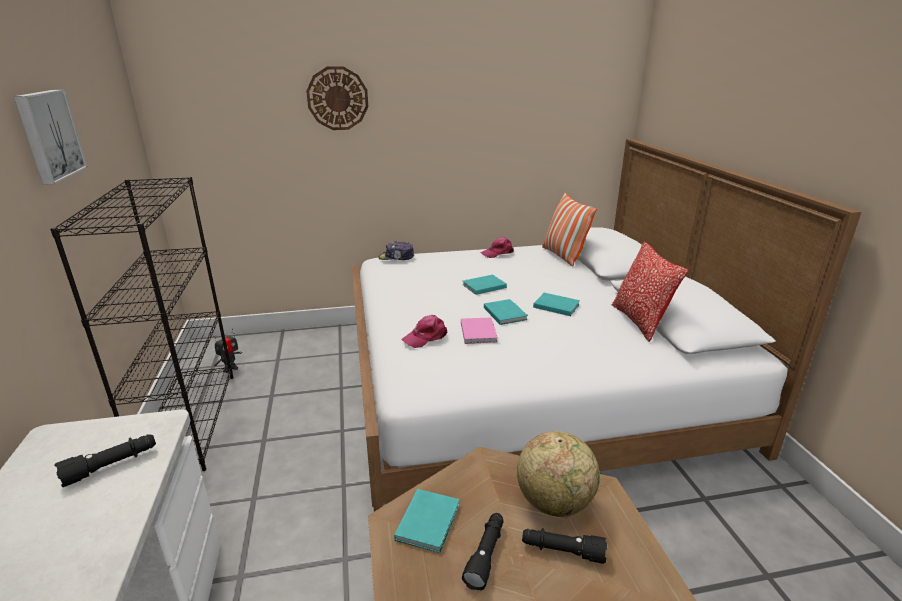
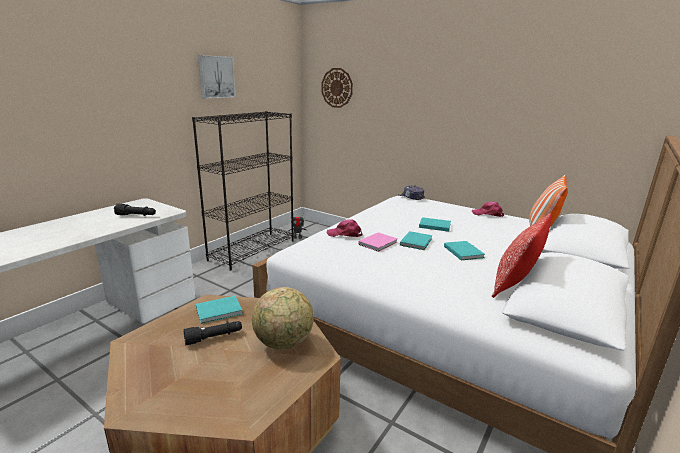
camera: 45 degrees right, 5 degrees down
(337, 98) = (401, 78): wall clock -> wall clock (337, 88)
(562, 551) = (245, 361): black flashlight -> none

